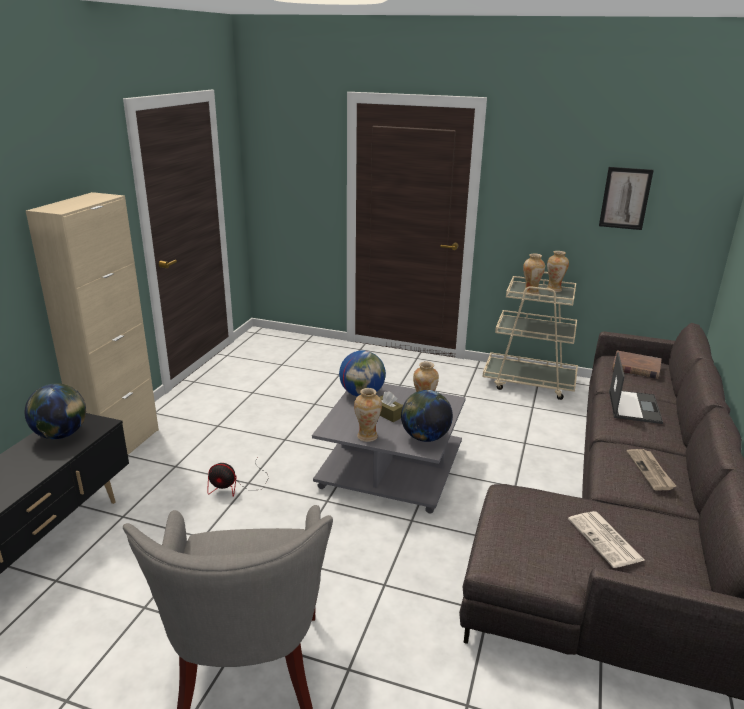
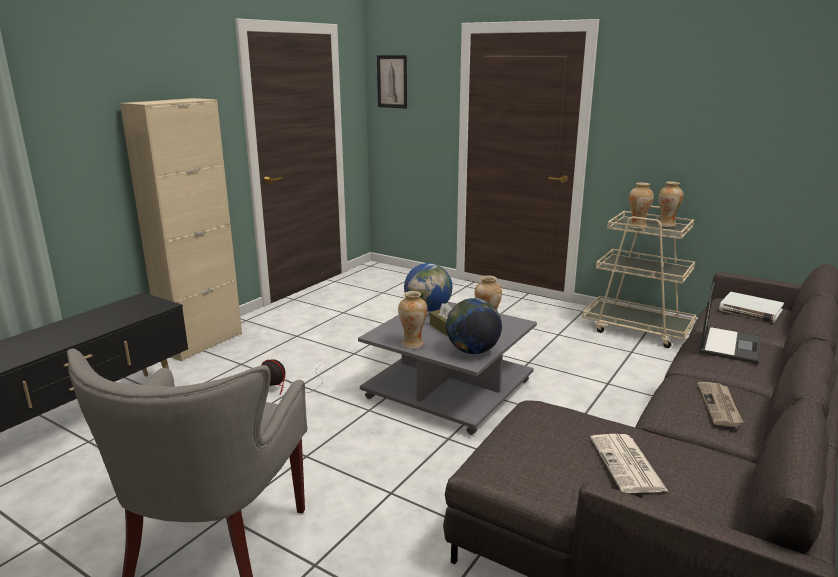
camera: 15 degrees right, 5 degrees down
(61, 435) = (123, 310): globe -> none
(625, 198) = (752, 123): picture -> picture (392, 81)
(636, 367) = (750, 310): brown book -> white book

